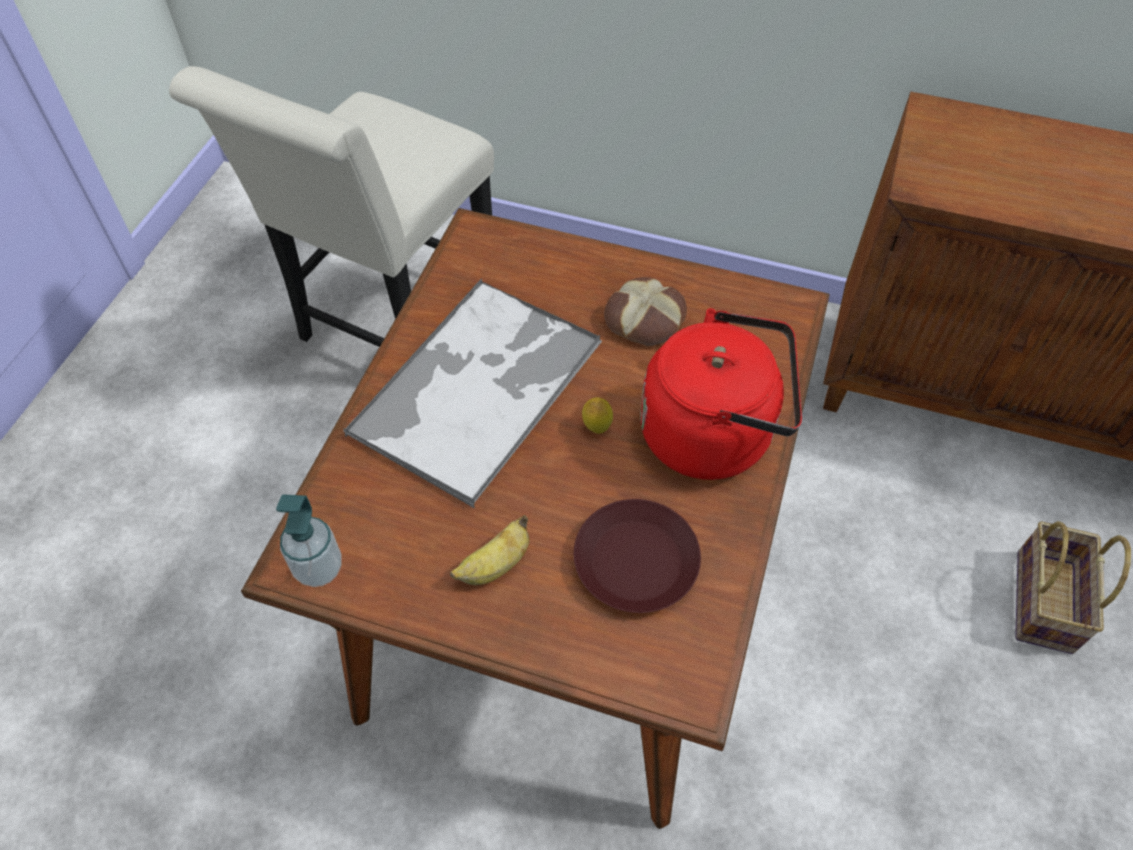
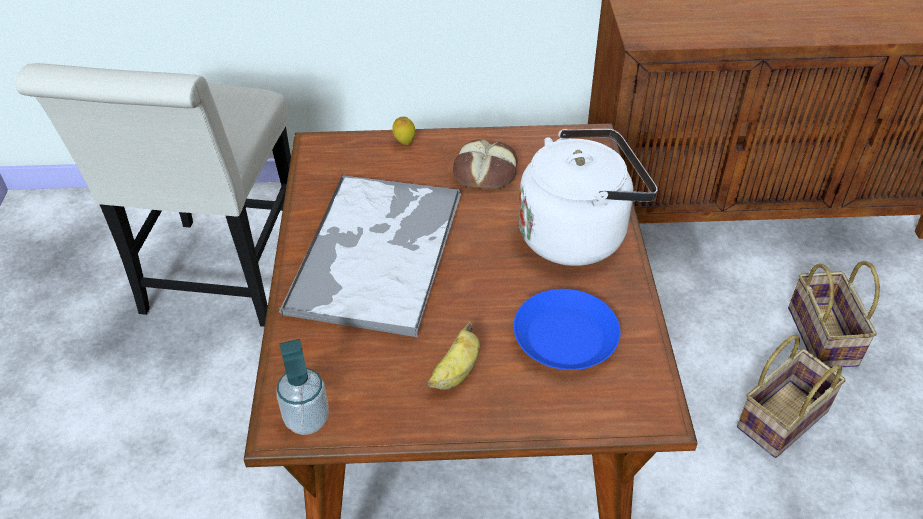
camera: 20 degrees left, 10 degrees down
(596, 428) = (487, 254): lemon -> lemon (404, 143)
(636, 560) = (565, 336): brown plate -> blue plate
(714, 433) = (578, 234): red kettle -> white kettle
(945, 684) = (782, 416): none -> basket

